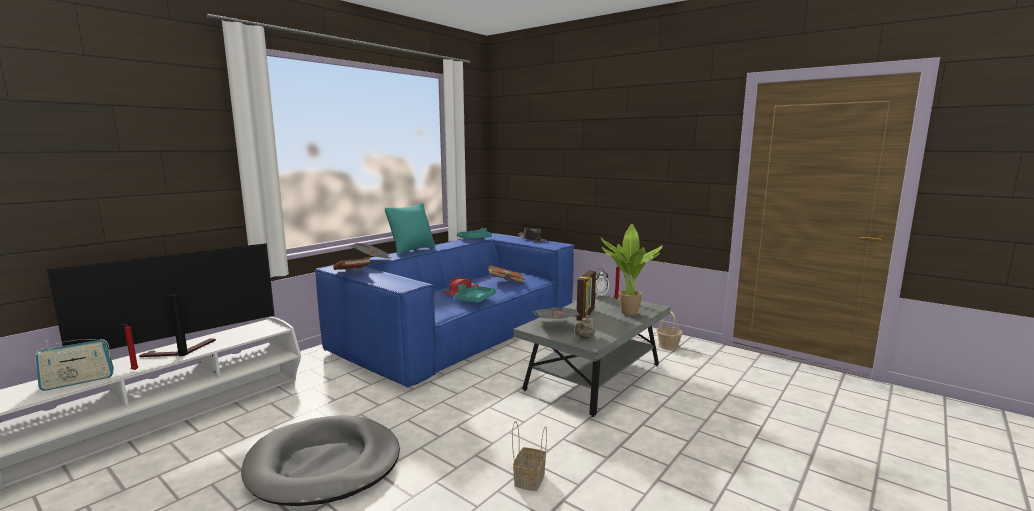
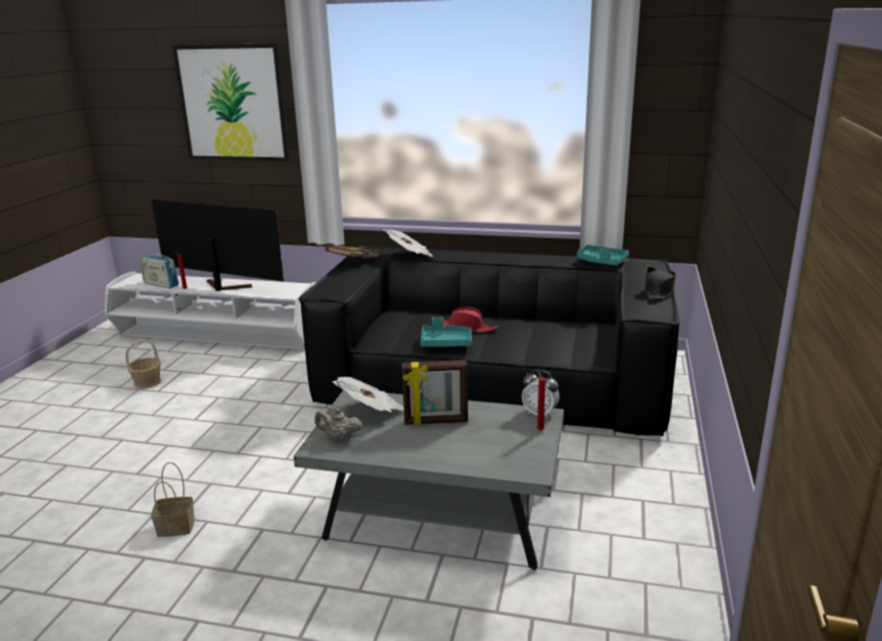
camera: 65 degrees right, 10 degrees up
(141, 144) = (233, 103): none -> picture
(324, 465) = (173, 418): grey dog bed -> none
(412, 250) = (488, 254): turquoise pillow -> none
(460, 333) = (493, 383): blue sofa -> black sofa
(506, 281) = (547, 339): brown book -> none
(626, 313) = (474, 450): potted plant -> none
(668, 346) = (637, 570): basket -> basket (147, 383)

